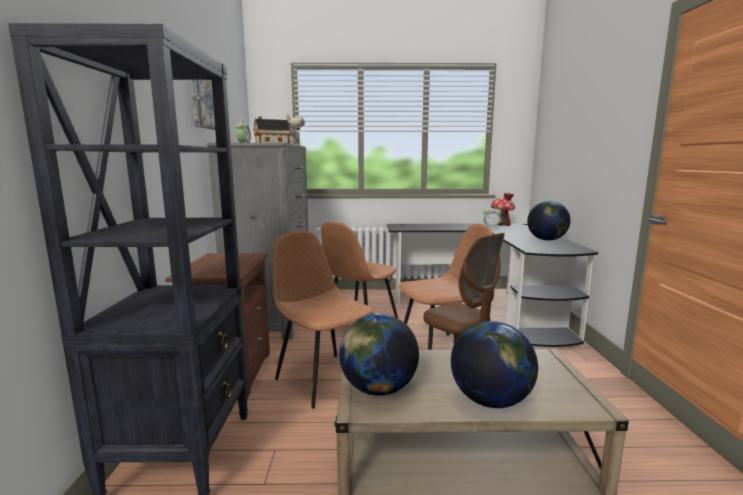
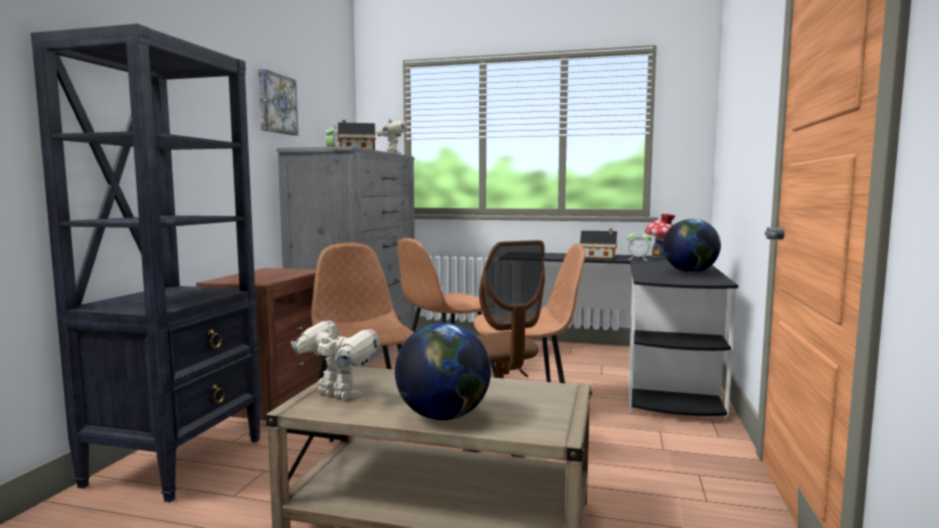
camera: 15 degrees right, 5 degrees down
(378, 389) = (337, 396): globe -> toy robot
(461, 226) = (599, 257): none -> toy house

